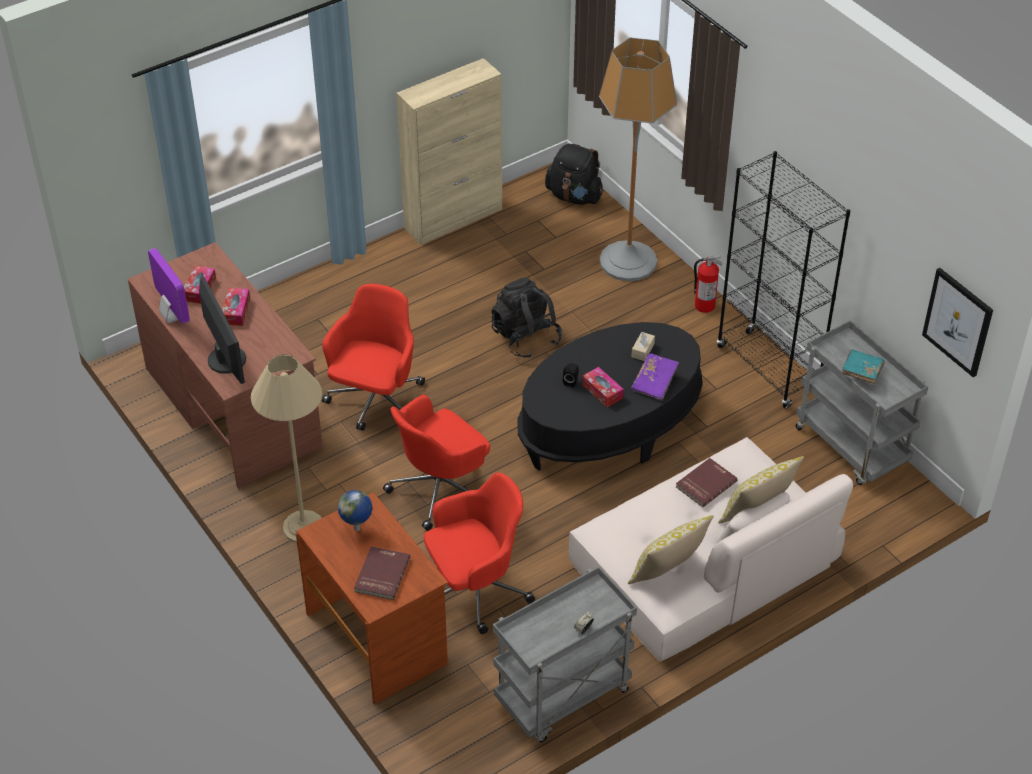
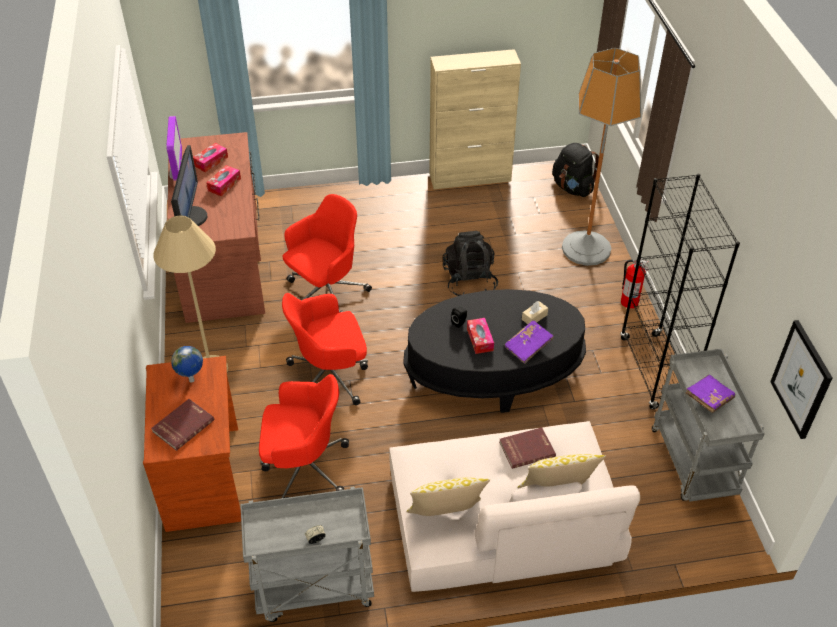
camera: 25 degrees right, 0 degrees up
(861, 372) = (708, 398): turquoise book -> purple book

